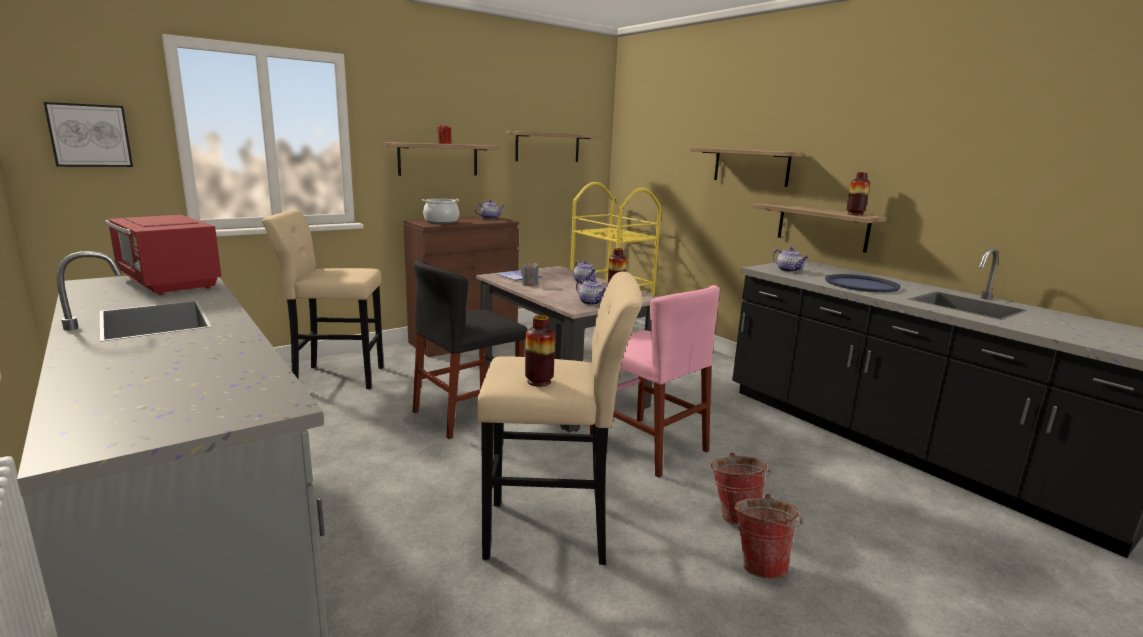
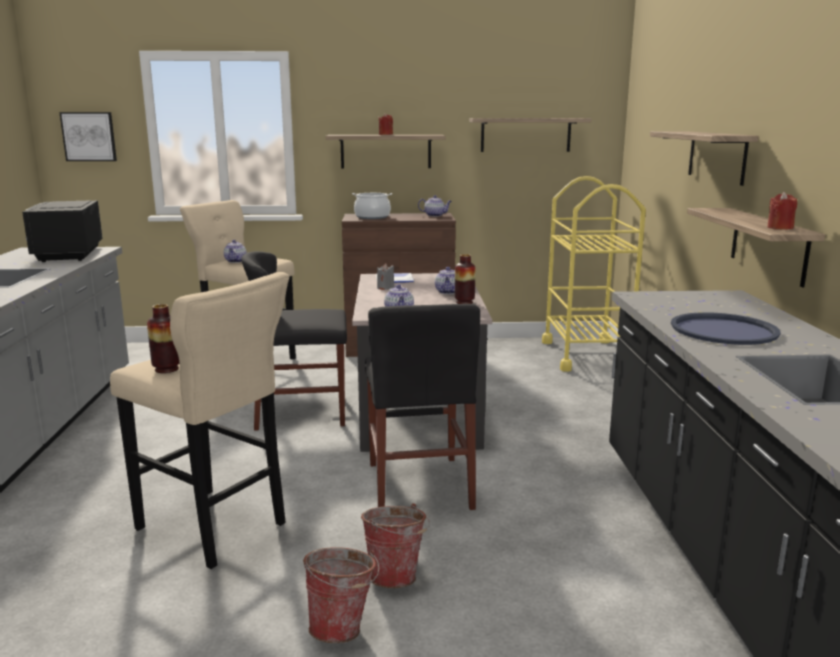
camera: 35 degrees right, 0 degrees up
(168, 283) = (67, 255): red microwave -> black microwave
(648, 445) = (419, 485): pink chair -> black chair
(789, 270) = (669, 302): teapot -> teapot (235, 261)
(855, 214) = (780, 228): vase -> red candle

